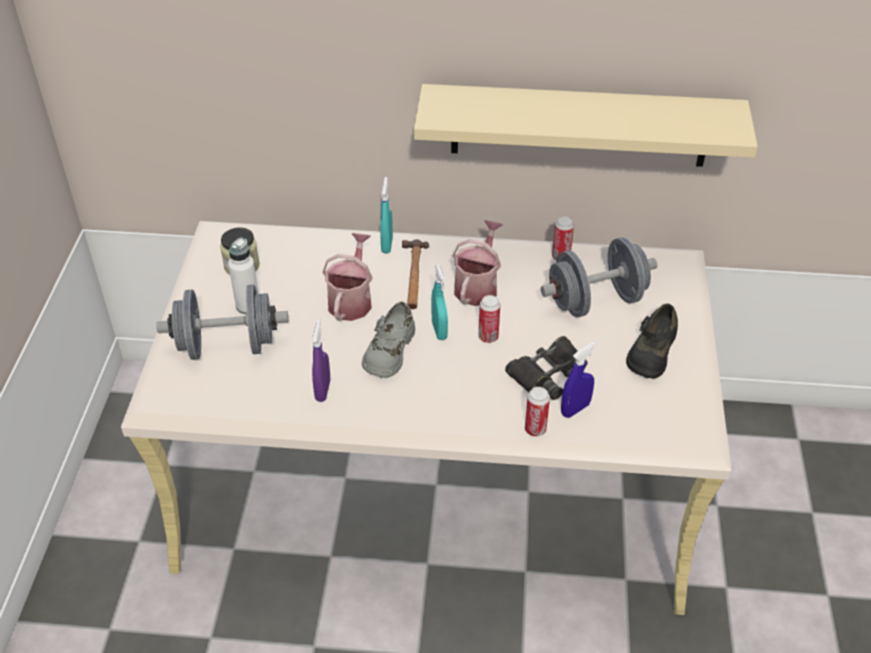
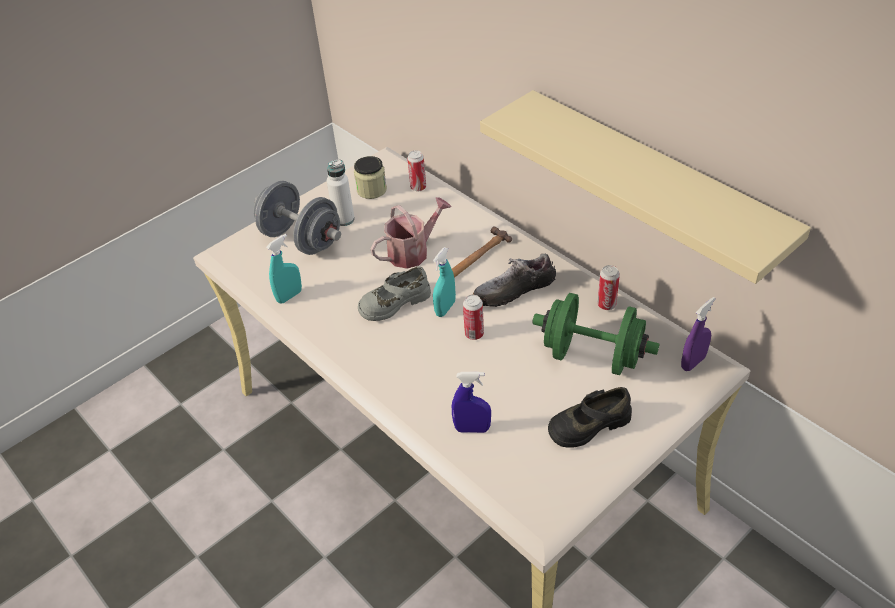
camera: 45 degrees right, 0 degrees up
(323, 390) = (321, 304): purple spray bottle -> purple spray bottle (693, 362)
(387, 245) = (483, 225): turquoise spray bottle -> turquoise spray bottle (289, 296)
(477, 285) = (513, 291): watering can -> shoe
(535, 429) = (424, 424): can -> can (418, 187)
(549, 374) = (485, 390): black binoculars -> none
(596, 301) = (592, 356): grey dumbbell -> green dumbbell

